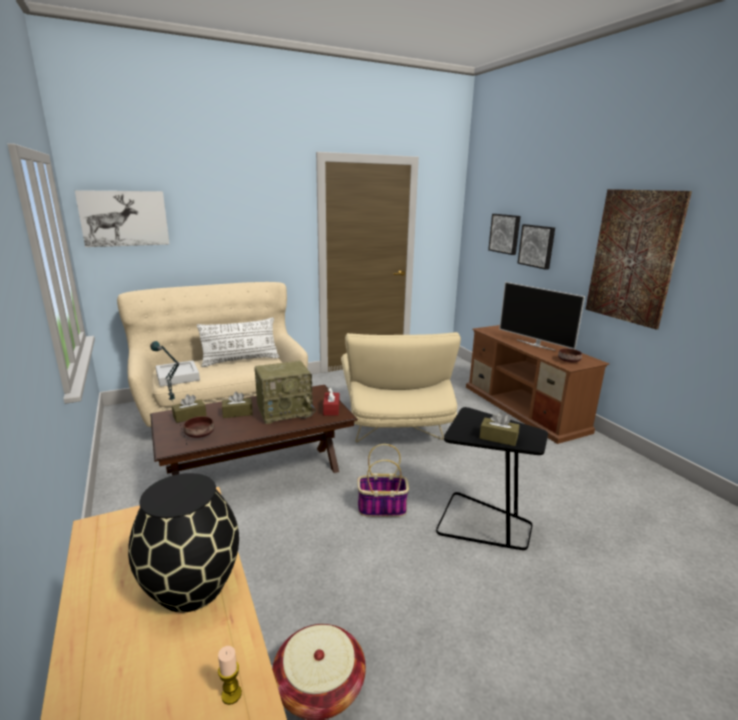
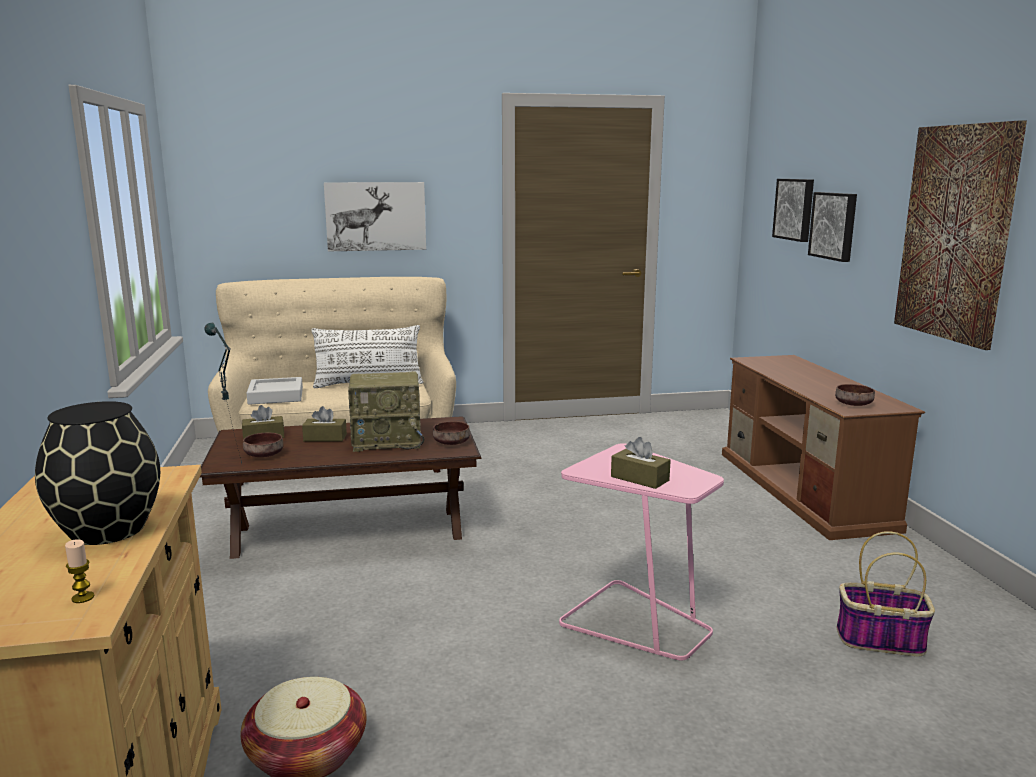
camera: 15 degrees right, 5 degrees down
(124, 218) = (237, 186): picture -> picture (375, 216)
(331, 409) = (452, 443): red tissue box -> brown bowl
(381, 508) = (497, 586): basket -> basket (879, 640)
(394, 423) = (577, 491): beige armchair -> none
(483, 523) = (637, 622): black side table -> pink side table
(535, 345) = (817, 382): television -> none

